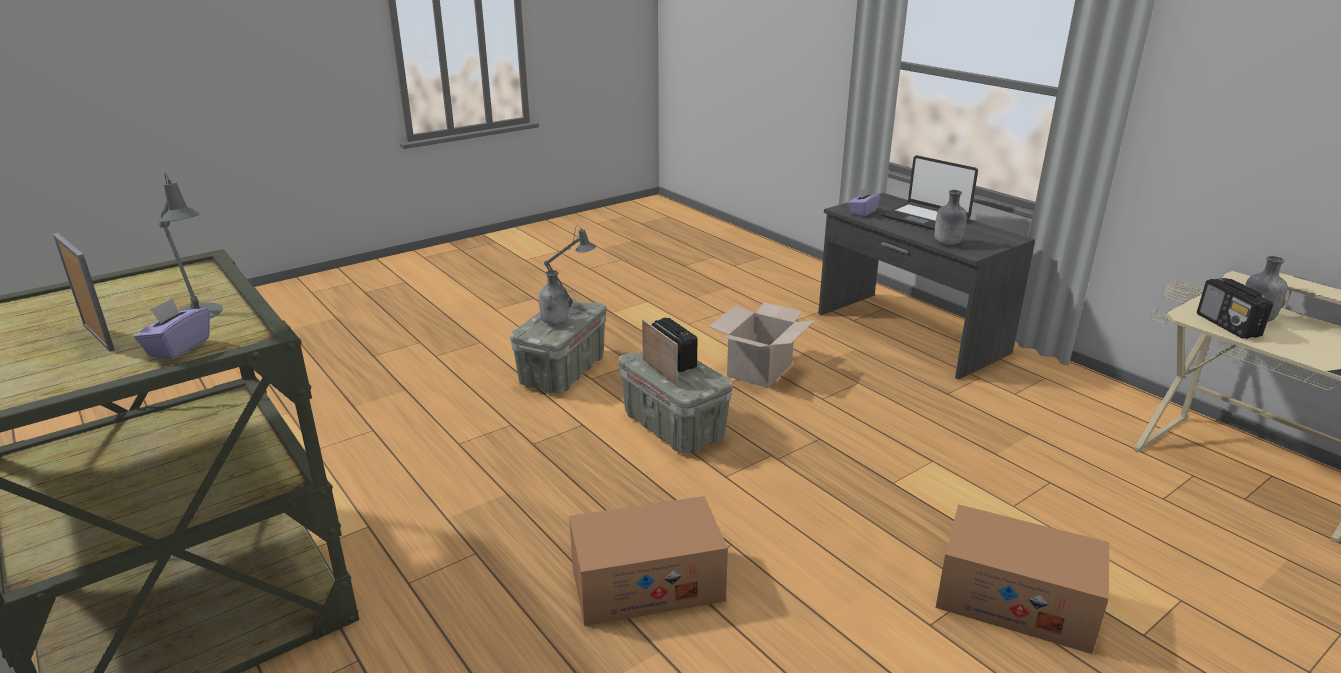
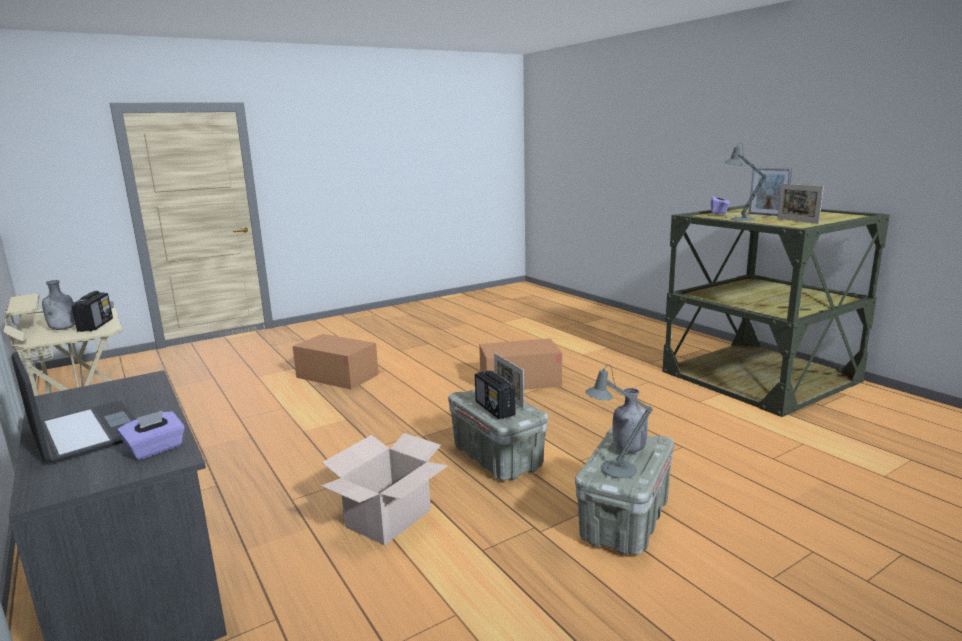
camera: 175 degrees left, 10 degrees down
(128, 297) = (797, 220): none -> picture frame
(947, 243) = (147, 390): grey bottle -> none

